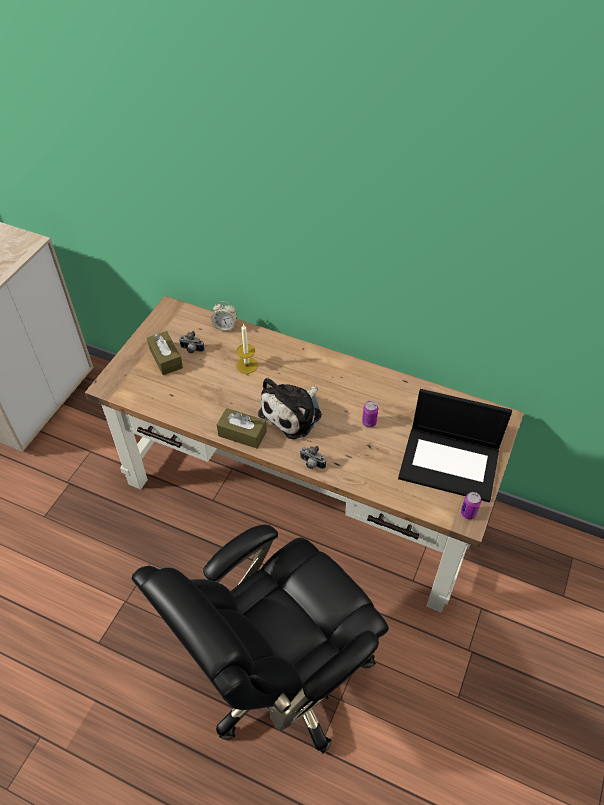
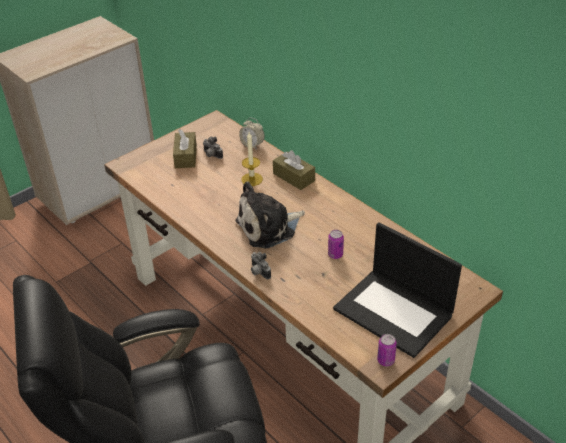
camera: 25 degrees right, 10 degrees down
(242, 434) = (212, 231): brown tissue box -> brown tissue box (294, 177)

